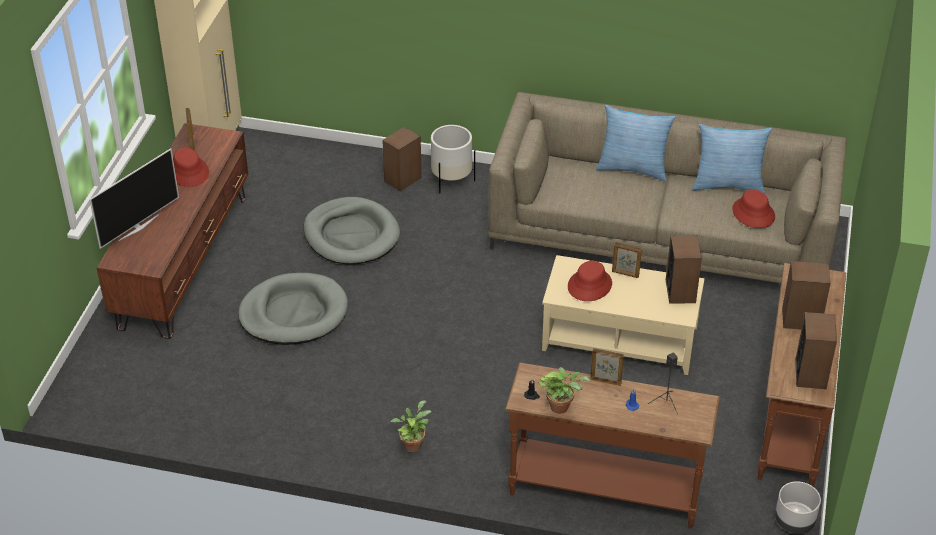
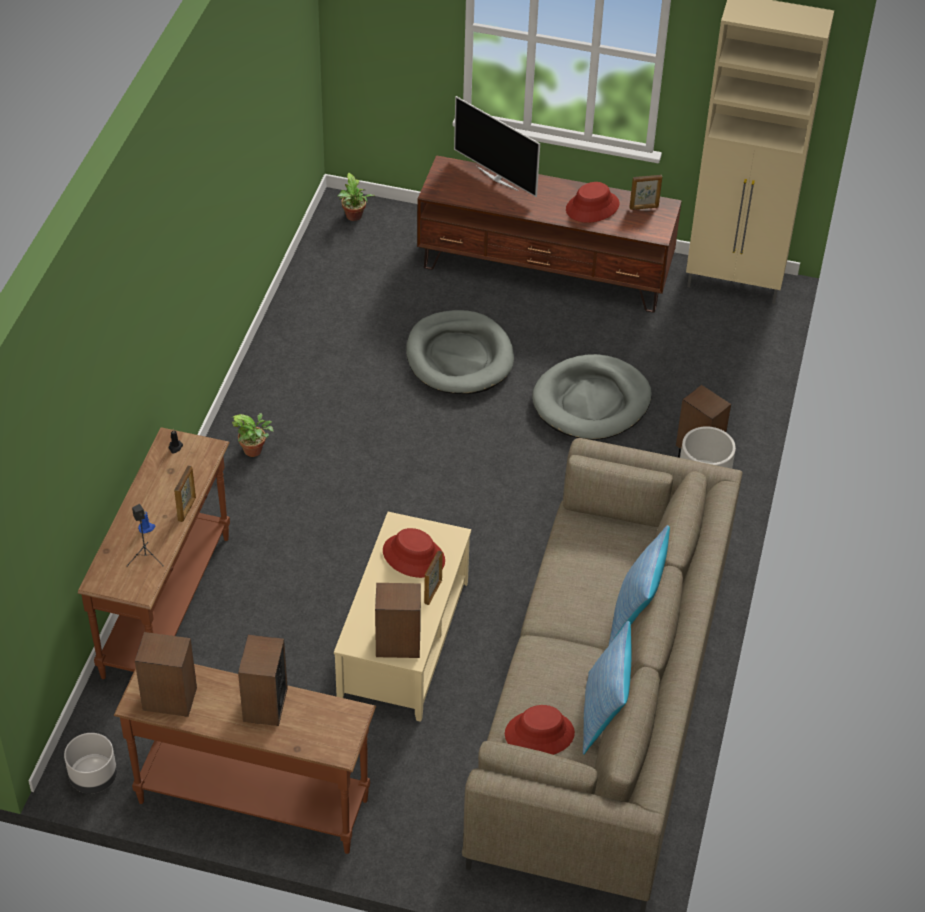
camera: 90 degrees right, 5 degrees up
(562, 406) = (155, 470): potted plant -> potted plant (354, 217)

